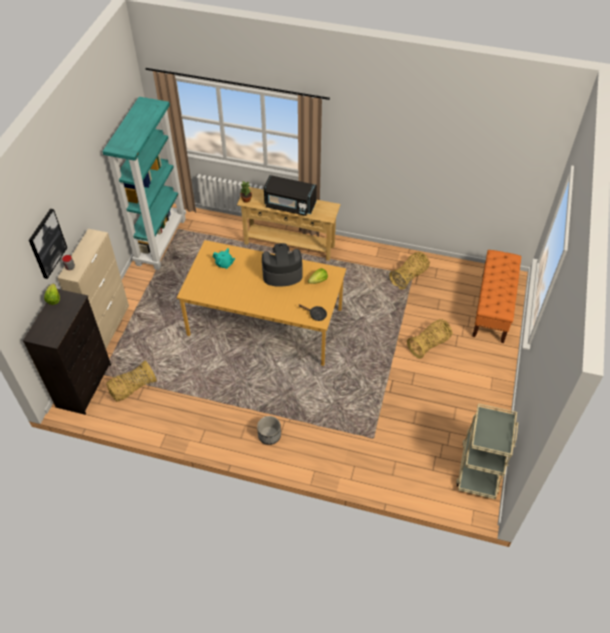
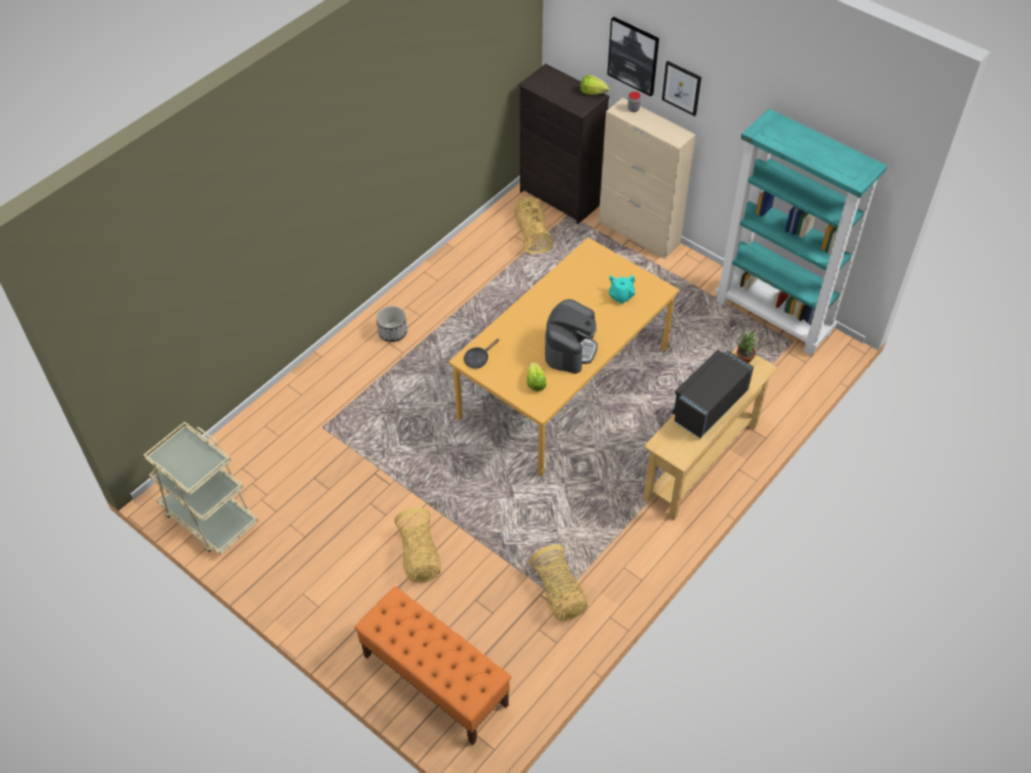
camera: 115 degrees right, 0 degrees up
(70, 216) = (681, 88): none -> picture

